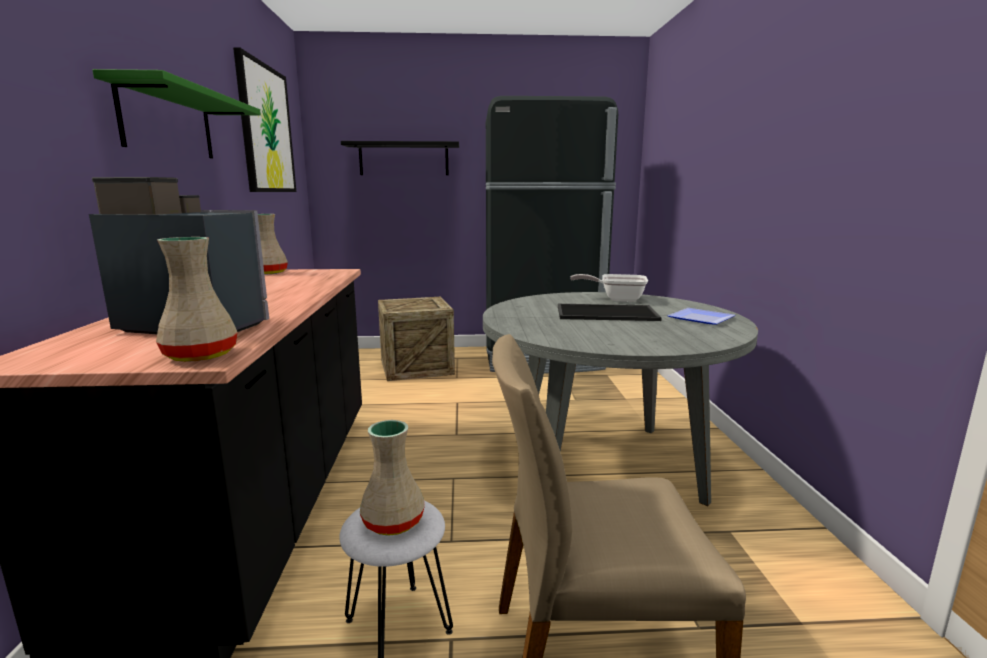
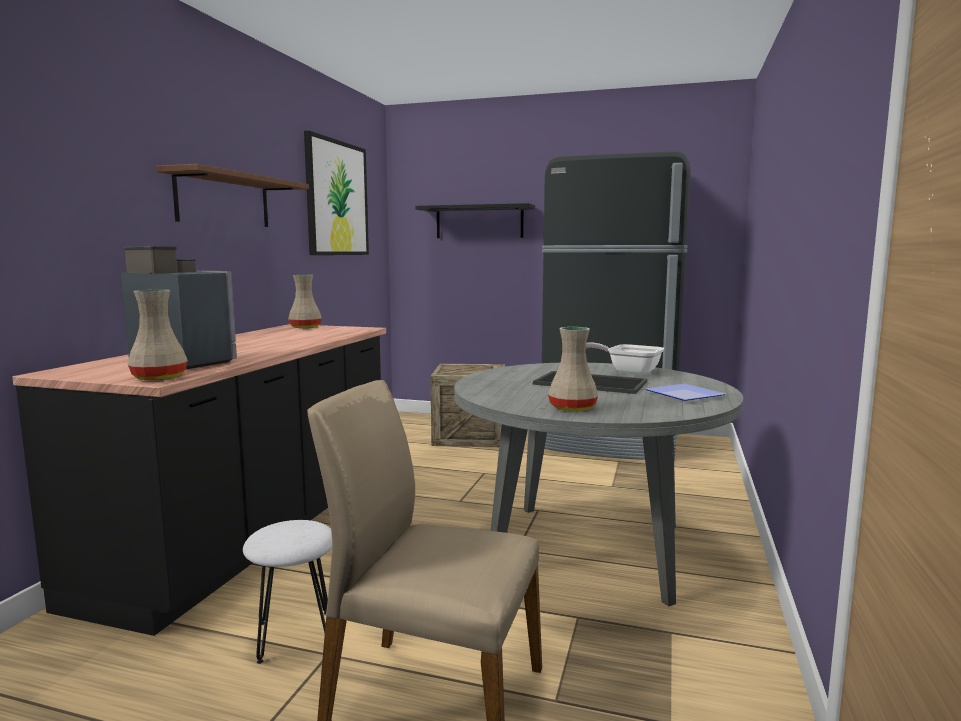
camera: 20 degrees right, 5 degrees down
(168, 123) = (224, 200): green shelf -> brown shelf
(395, 522) = (289, 535): beige vase -> beige vase (573, 408)

